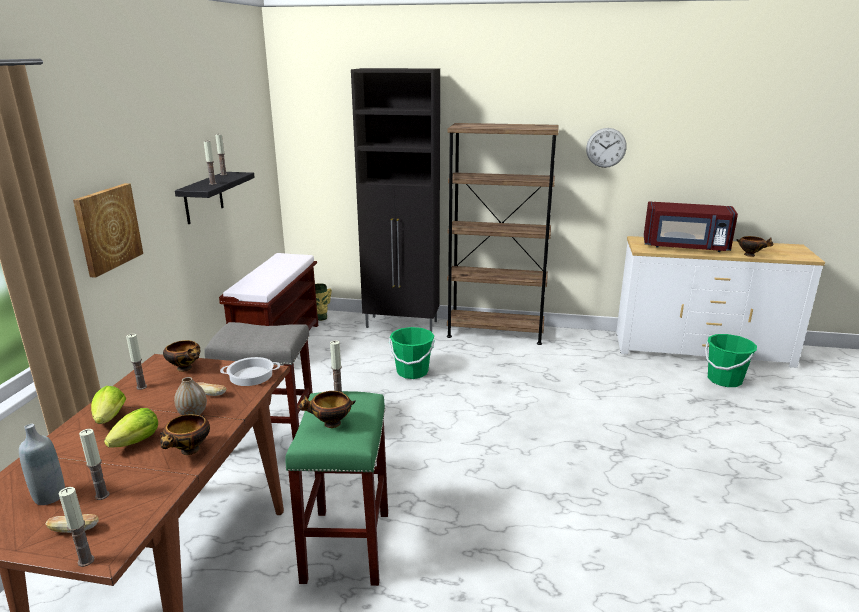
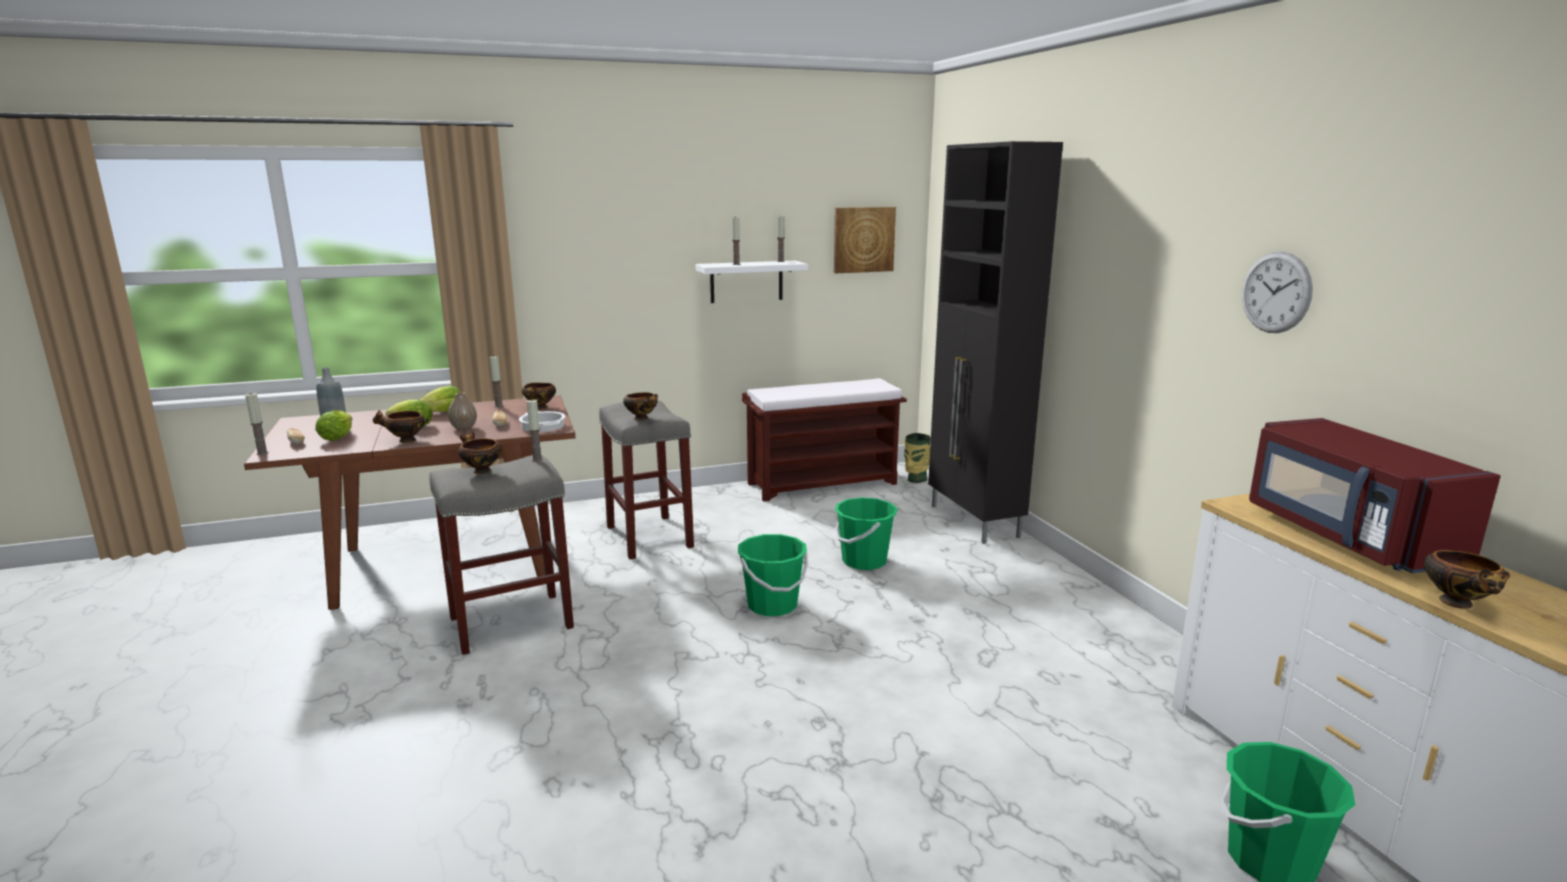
camera: 60 degrees right, 5 degrees down
(102, 495) = (338, 437): candle -> lettuce
(107, 228) = (585, 279): picture -> picture (863, 239)
(203, 198) = (746, 281): black shelf -> white shelf
(284, 336) = (642, 419): none -> bowl
(347, 547) = (509, 623): green stool -> grey stool
(437, 420) = (772, 605): none -> green bucket
(495, 332) = (1059, 583): brown bookcase -> none

